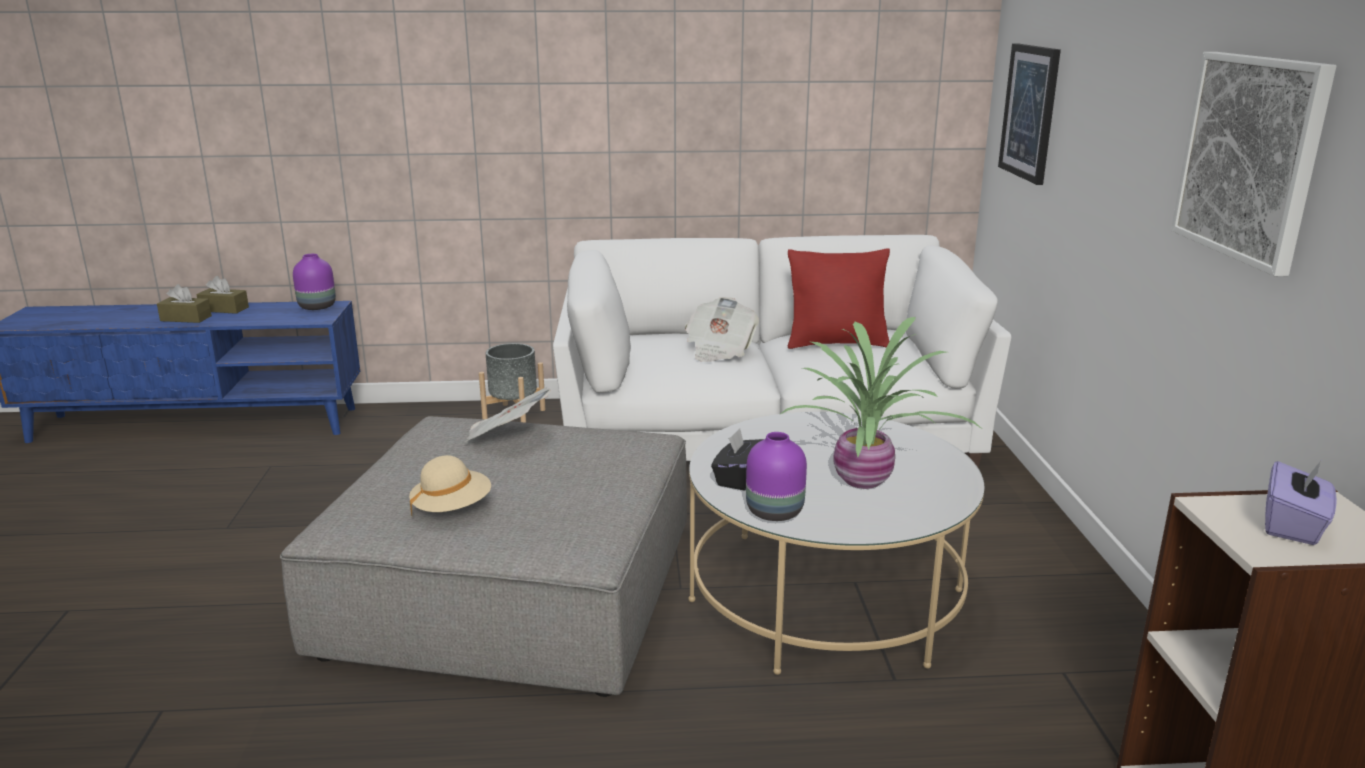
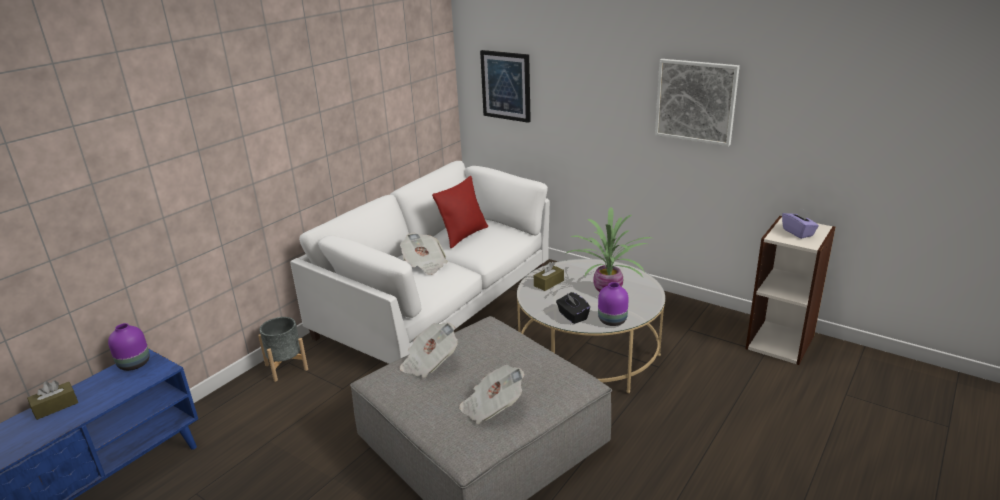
camera: 50 degrees left, 5 degrees up
(186, 318) = (42, 430): brown tissue box -> brown tissue box (548, 283)
(452, 508) = (492, 407): beige hat -> newspaper

